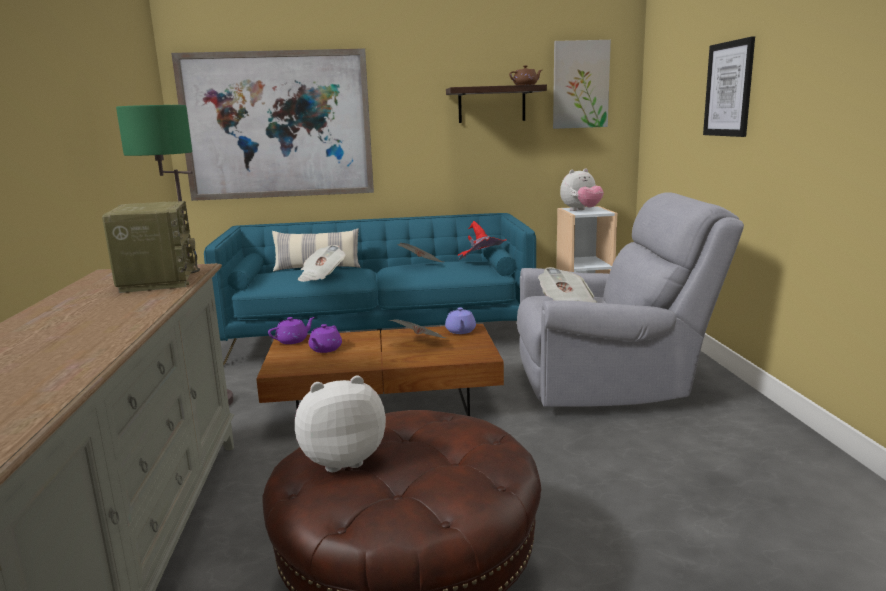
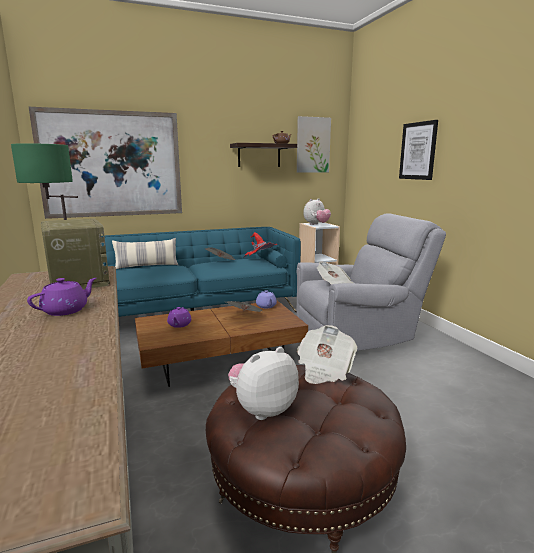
camera: 15 degrees left, 0 degrees up
(293, 340) = (151, 319): purple teapot -> purple teapot (66, 310)
(321, 276) = (154, 272): newspaper -> newspaper (324, 369)

